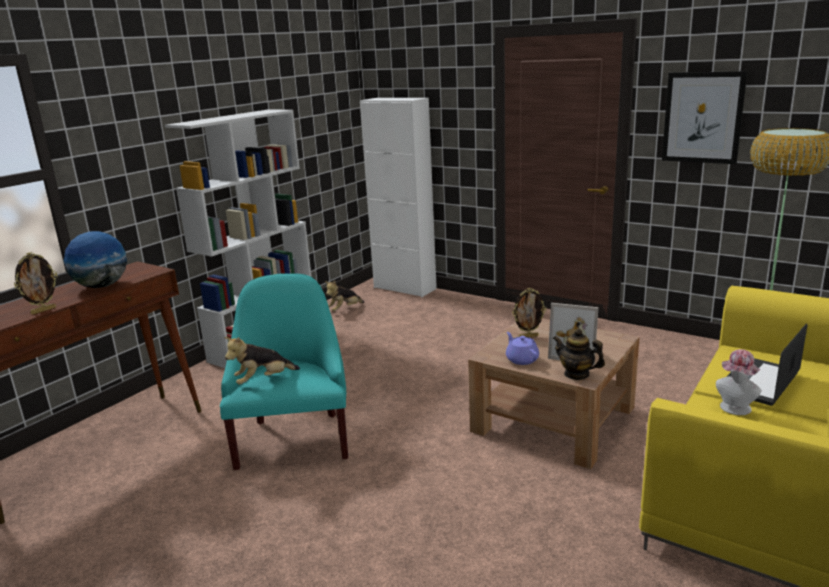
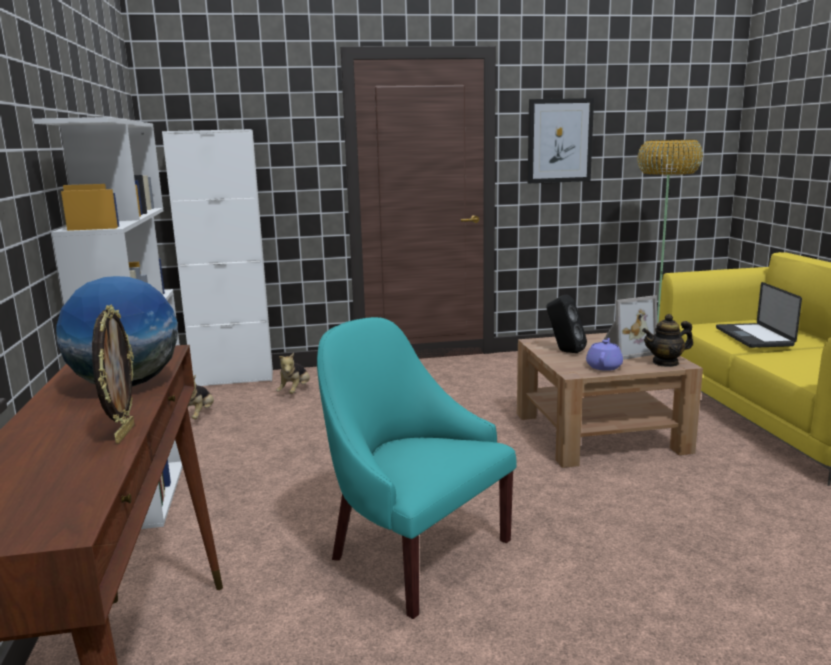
camera: 45 degrees left, 5 degrees down
(263, 380) = (419, 466): plush toy -> plush toy (295, 391)
(521, 359) = (604, 366): purple teapot -> purple teapot turned 90 degrees clockwise
(528, 336) = (564, 351): picture frame -> black speaker
(735, 409) = (783, 354): hat -> none

